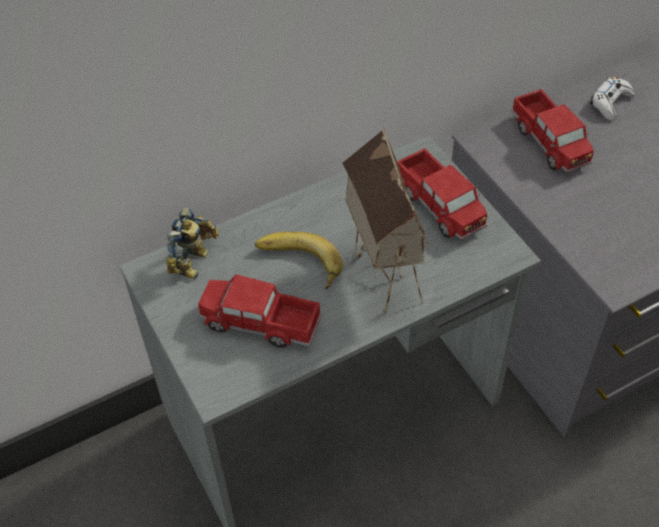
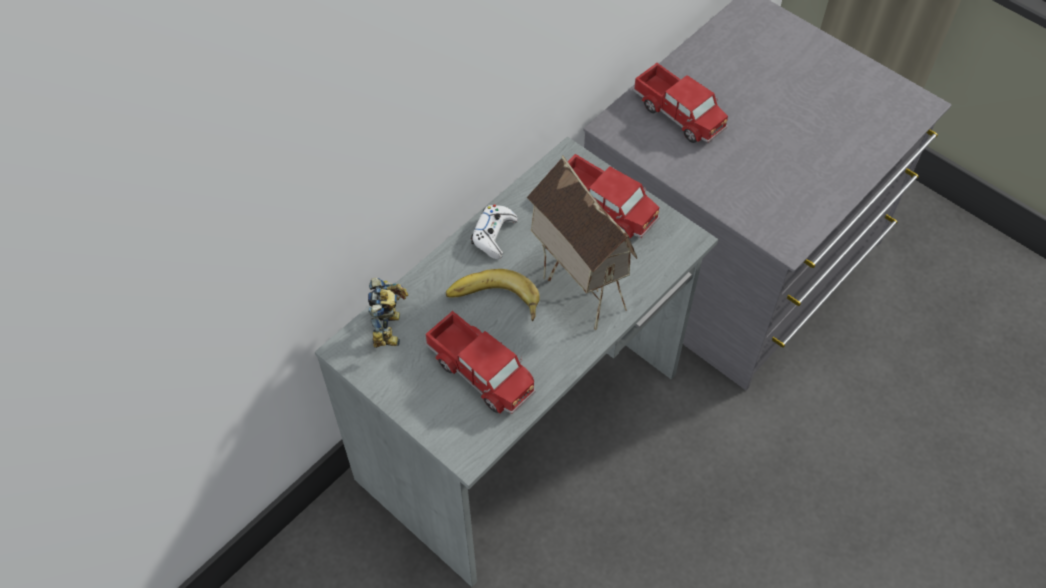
camera: 20 degrees left, 5 degrees up
(260, 322) = (481, 371): toy truck -> toy truck turned 135 degrees counterclockwise
(610, 102) = (720, 59): white game controller -> white game controller (494, 235)

